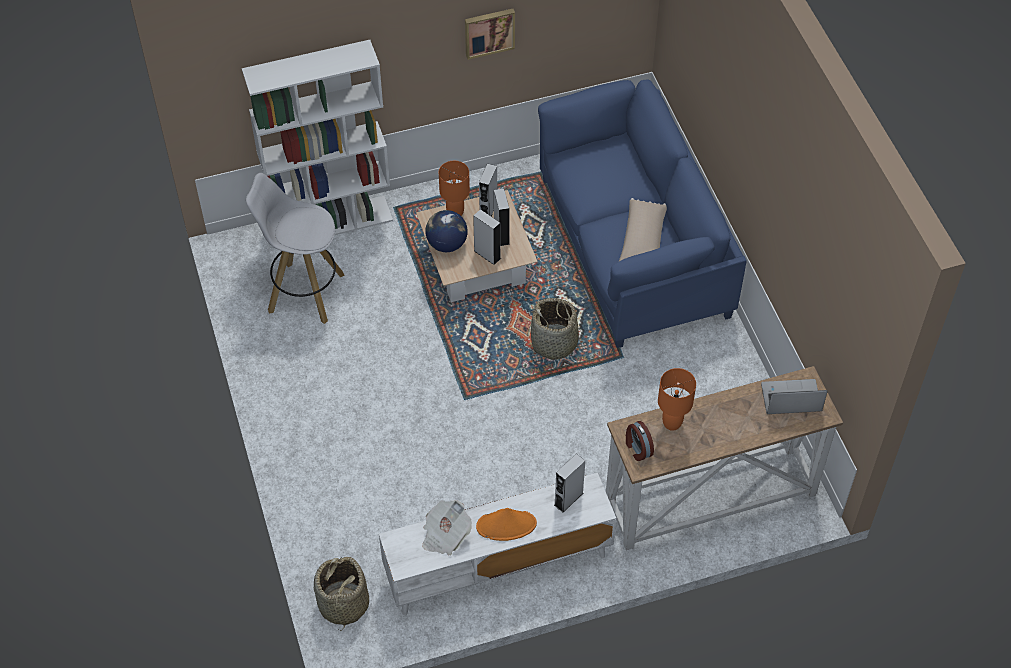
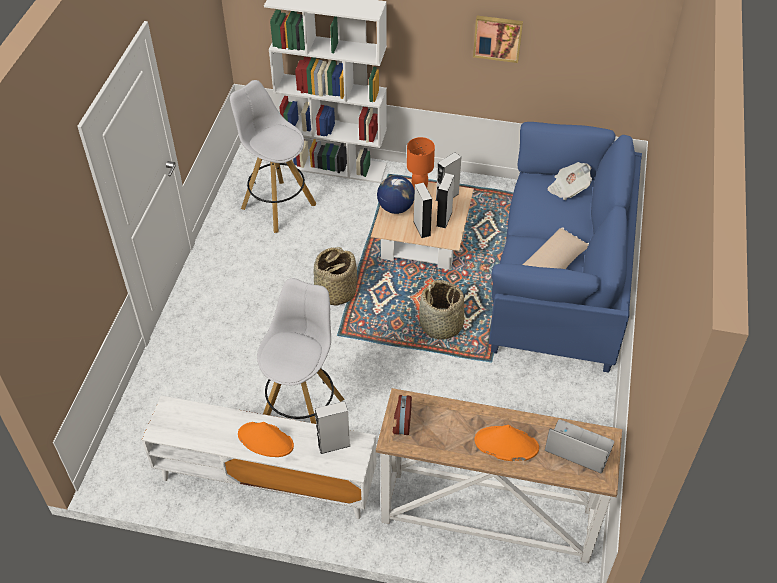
camera: 30 degrees right, 5 degrees down
(343, 604) = (125, 447): basket -> basket (335, 292)
(445, 535) = (211, 423): newspaper -> newspaper (568, 188)
(485, 487) = (303, 411): none -> white stool
(672, 423) = (449, 416): orange table lamp -> none
(733, 424) = (506, 444): none -> orange hat

